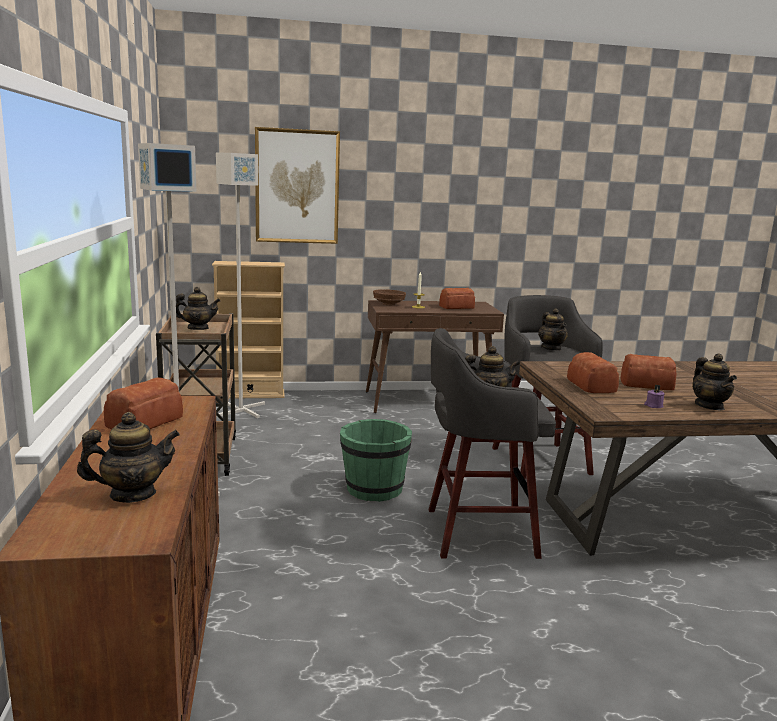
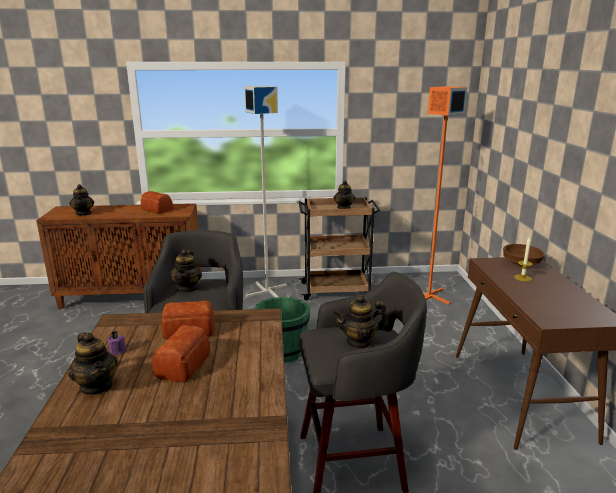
camera: 95 degrees right, 5 degrees up
(240, 410) = (428, 296): grey floor lamp -> orange floor lamp
(250, 394) = (469, 298): beige bookcase -> none
(297, 187) = (526, 120): picture -> none
(457, 307) = (551, 300): bread -> none
(709, 406) = (97, 386): teapot -> teapot turned 120 degrees counterclockwise

